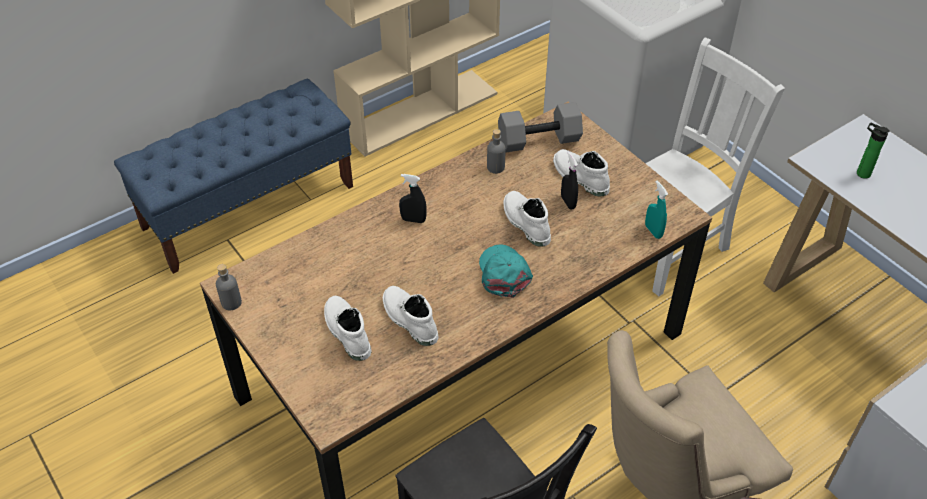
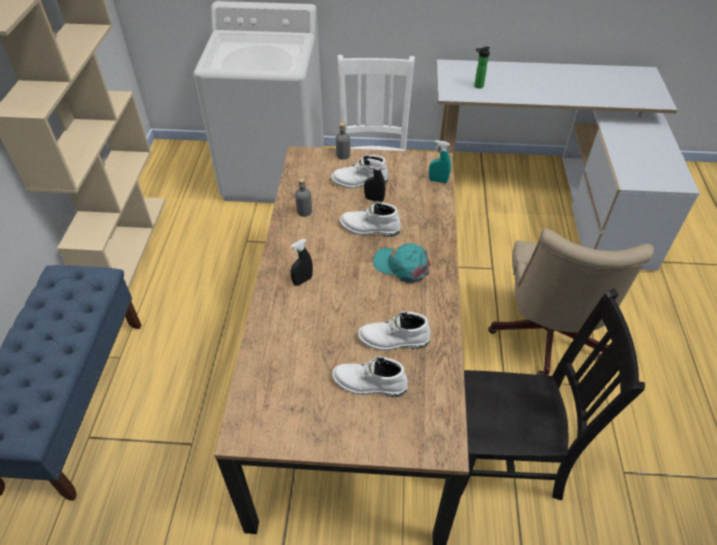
camera: 50 degrees left, 0 degrees up
(231, 302) = (261, 444): grey bottle -> grey bottle (343, 155)
(539, 139) = (305, 177): grey dumbbell -> none

